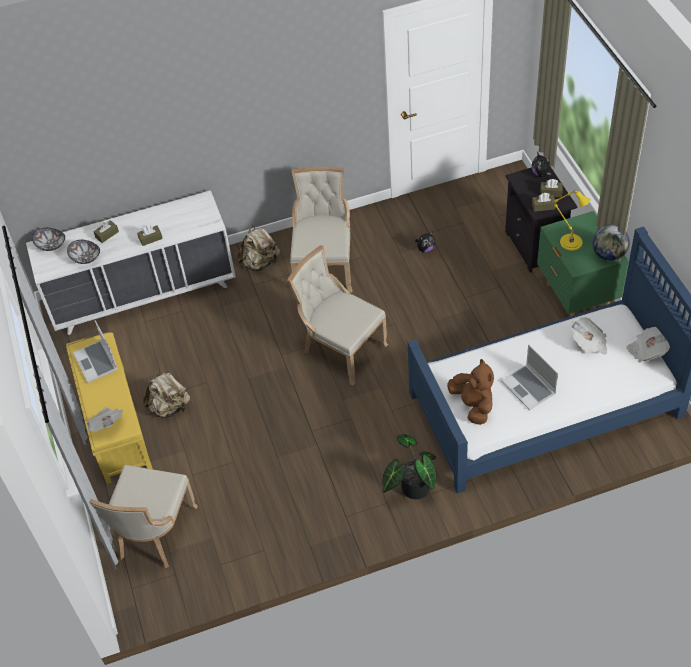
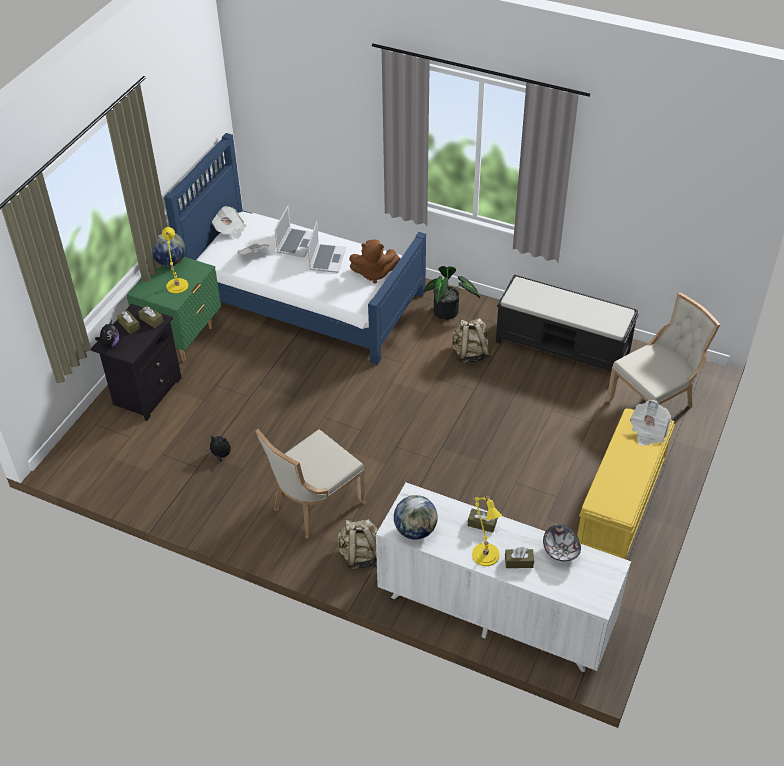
camera: 140 degrees left, 5 degrees down
(51, 245) = (584, 594): bowl -> none
(97, 362) = (617, 488): laptop -> laptop (296, 243)
(133, 225) = (484, 552): none -> yellow table lamp
(169, 407) = (564, 484): beige backpack -> beige backpack (470, 354)
(188, 207) = (415, 530): none -> globe
(279, 533) = (563, 347): none -> black bench
(341, 349) = (385, 429): beige chair -> none
(473, 405) = (374, 274): brown plush toy -> brown plush toy turned 105 degrees counterclockwise

